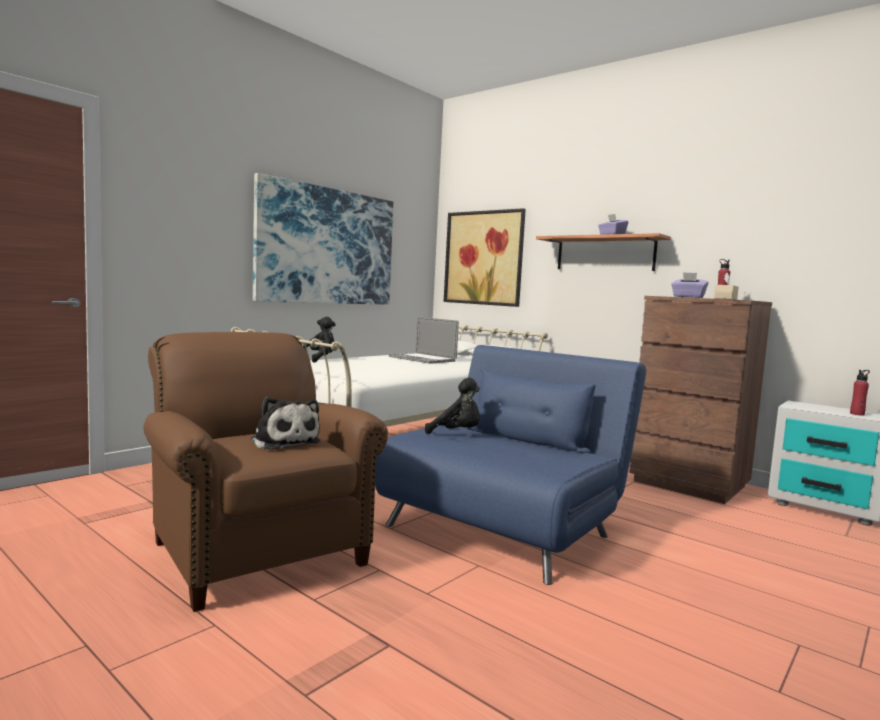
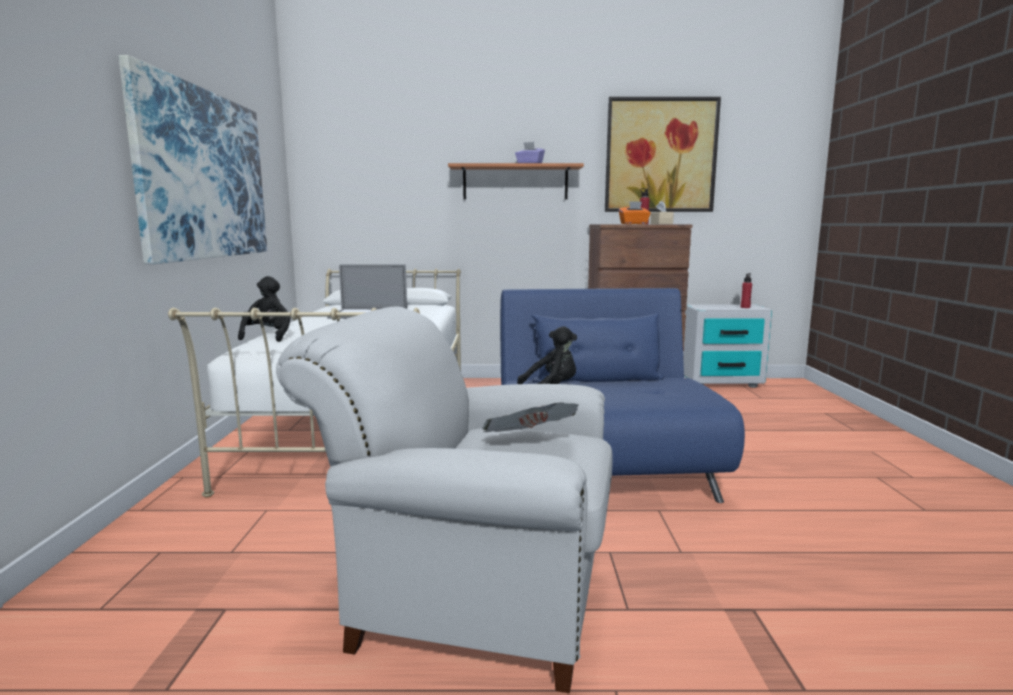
camera: 40 degrees left, 5 degrees up
(255, 549) = (470, 594): brown armchair -> white armchair
(284, 441) = (528, 445): plush toy -> newspaper
(483, 258) = (364, 187): picture -> picture (660, 155)
(688, 297) = (634, 224): purple tissue box -> orange tissue box

